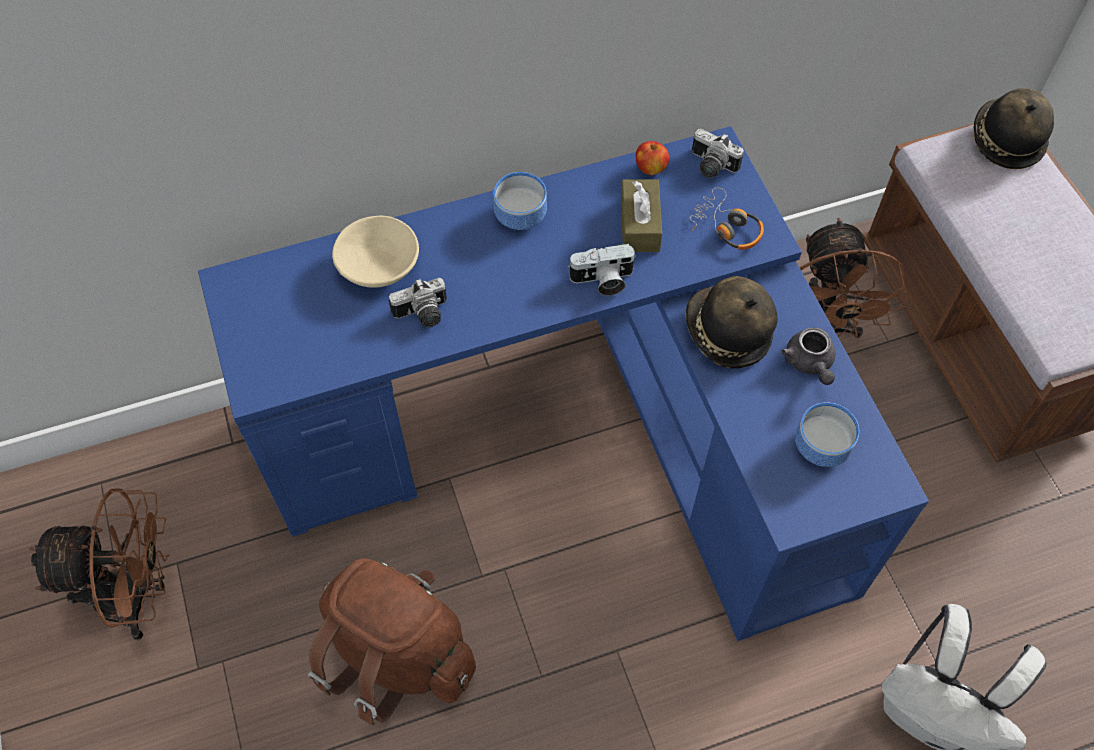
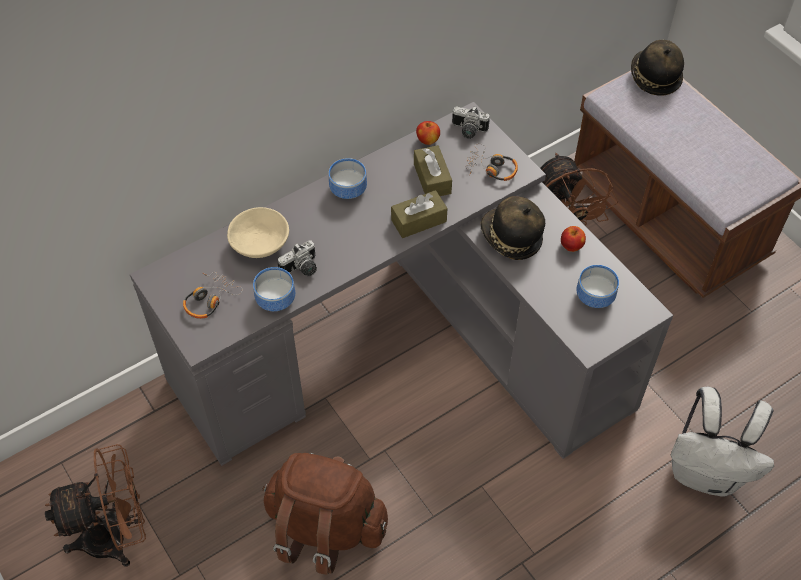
camera: 15 degrees left, 5 degrees down
(289, 330) = (210, 299): none -> headphones
(372, 349) = (274, 299): none -> bowl
(578, 431) = (409, 343): blue desk -> grey desk
(602, 281) = (418, 221): camera -> brown tissue box
(809, 364) = (571, 246): grey teapot -> apple

